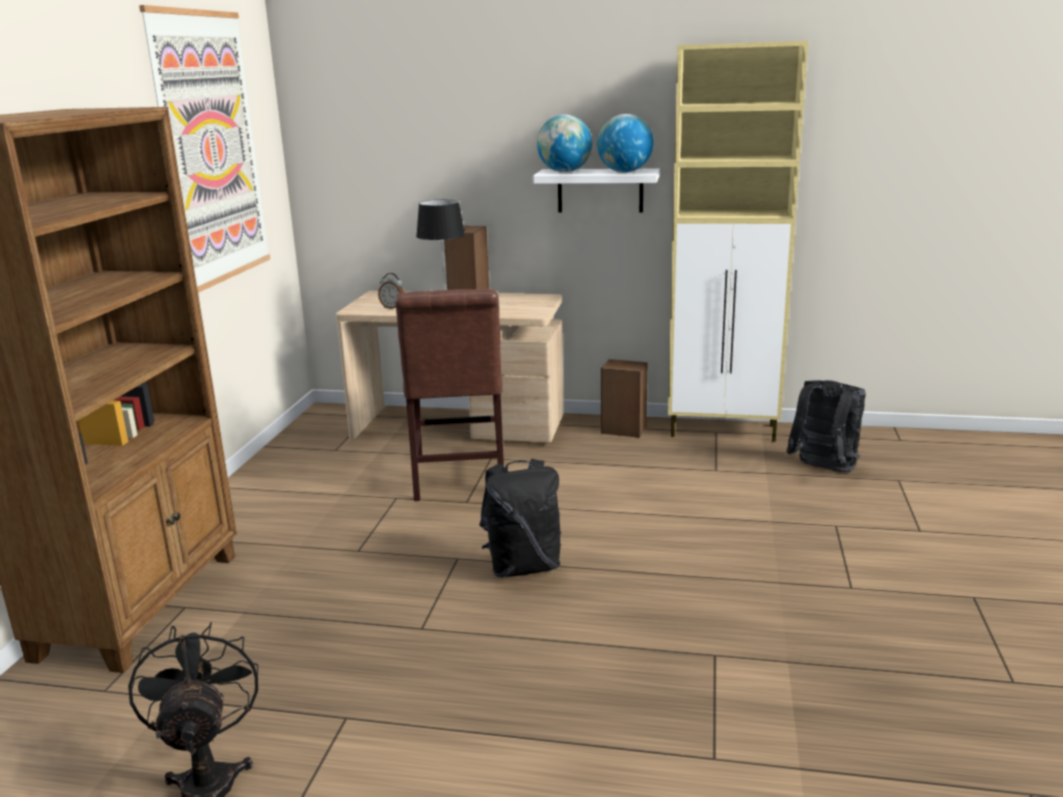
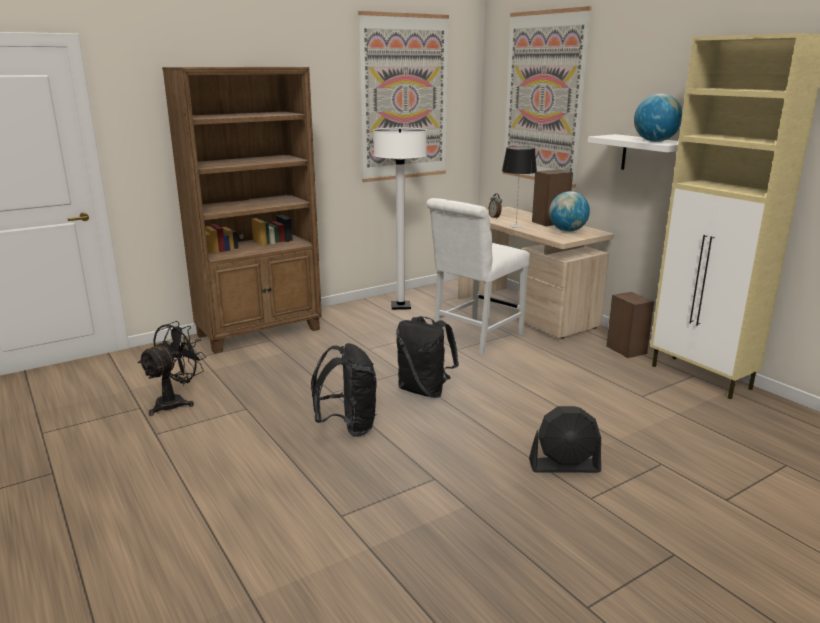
camera: 45 degrees right, 0 degrees up
(293, 477) = (400, 306): none -> white floor lamp
(410, 131) = (543, 98): none -> picture
(458, 479) = (474, 337): brown chair -> white chair
(565, 172) = (617, 137): globe -> globe (567, 231)
(783, 571) = (564, 466): none -> black fan
(823, 470) = (730, 431): black backpack -> black backpack (348, 427)

